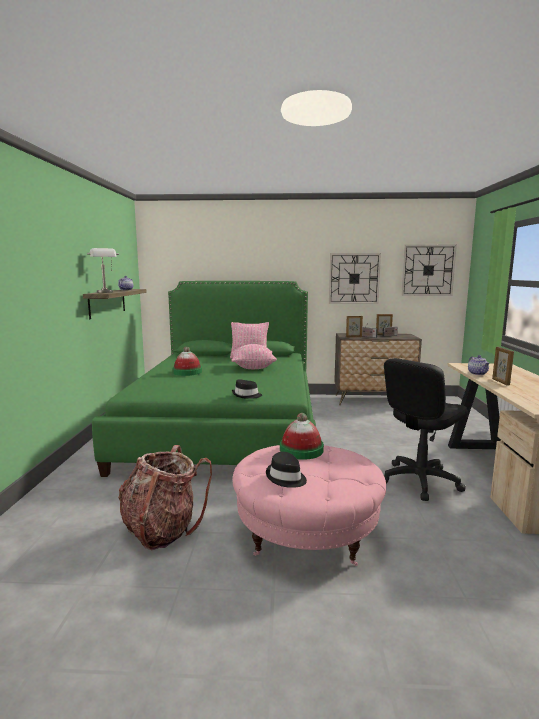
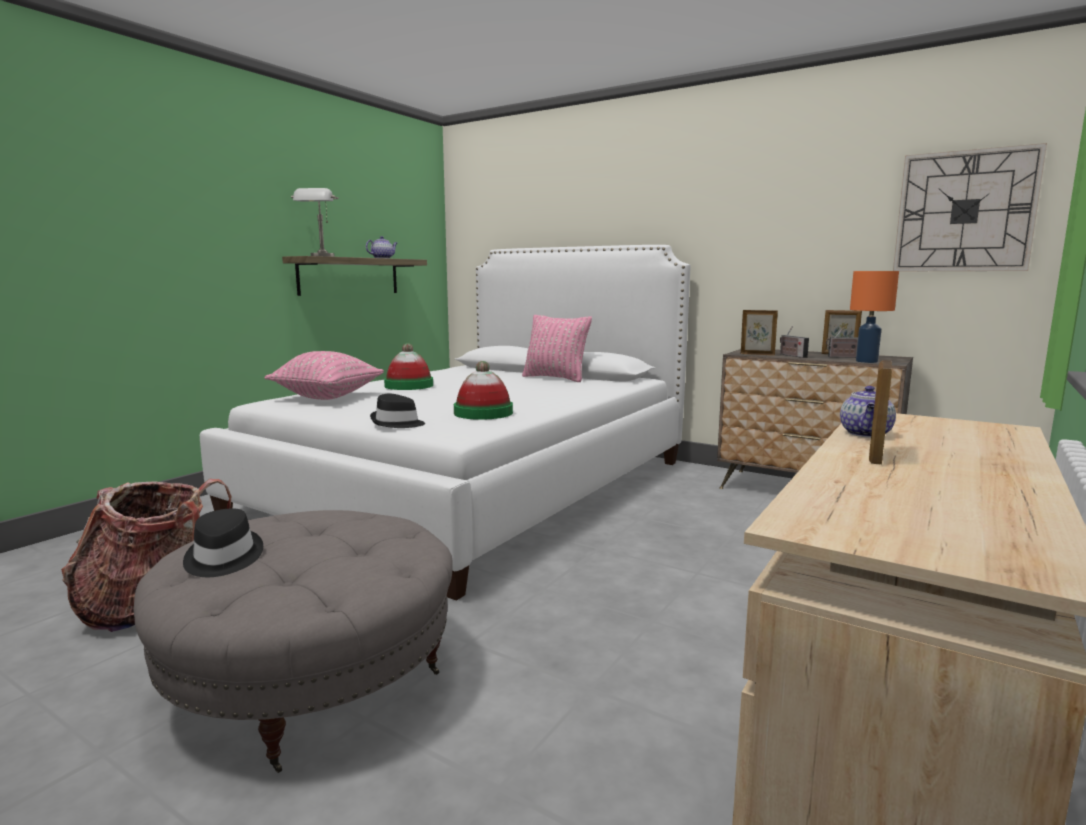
camera: 30 degrees right, 0 degrees up
(225, 426) = (476, 486): green bed -> white bed
(253, 367) = (520, 391): pink pillow -> pink pillow (327, 397)
(301, 450) = (348, 523): hat -> hat (483, 413)
(307, 531) = (311, 679): pink ottoman -> grey ottoman
(354, 278) = (787, 236): wall clock -> none
(403, 338) = (867, 361): none -> orange table lamp
(419, 481) = (660, 660): black office chair -> none

